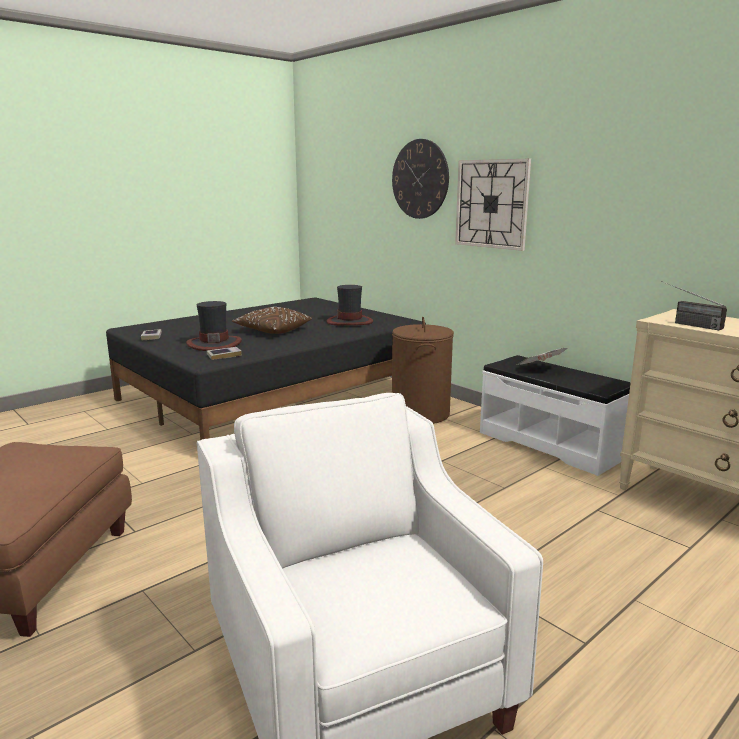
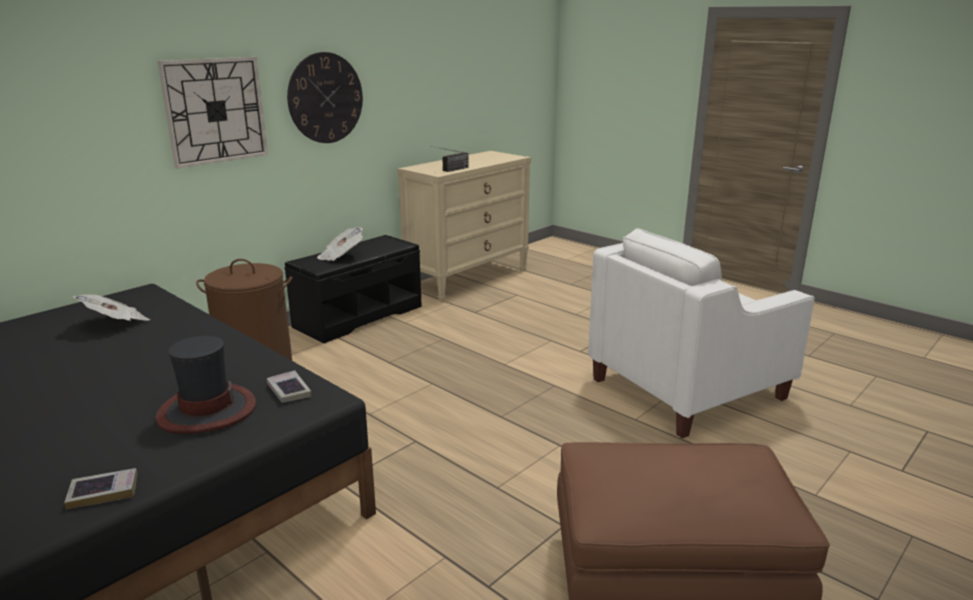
camera: 95 degrees left, 5 degrees up
(272, 331) = (138, 373): brown pillow -> none
(350, 321) = (116, 323): hat -> newspaper
(420, 179) = (84, 90): wall clock -> wall clock (325, 98)
(551, 444) = (358, 316): white bench -> black bench

